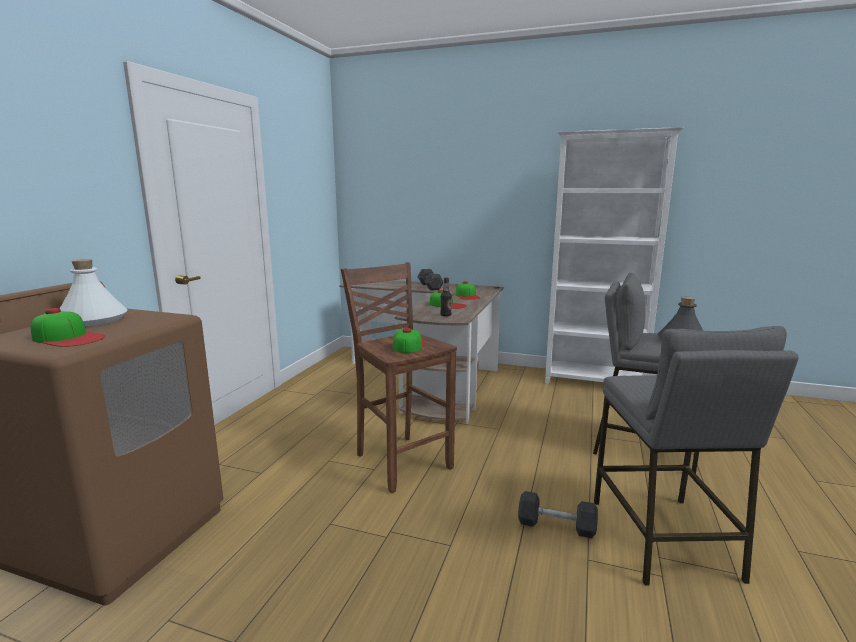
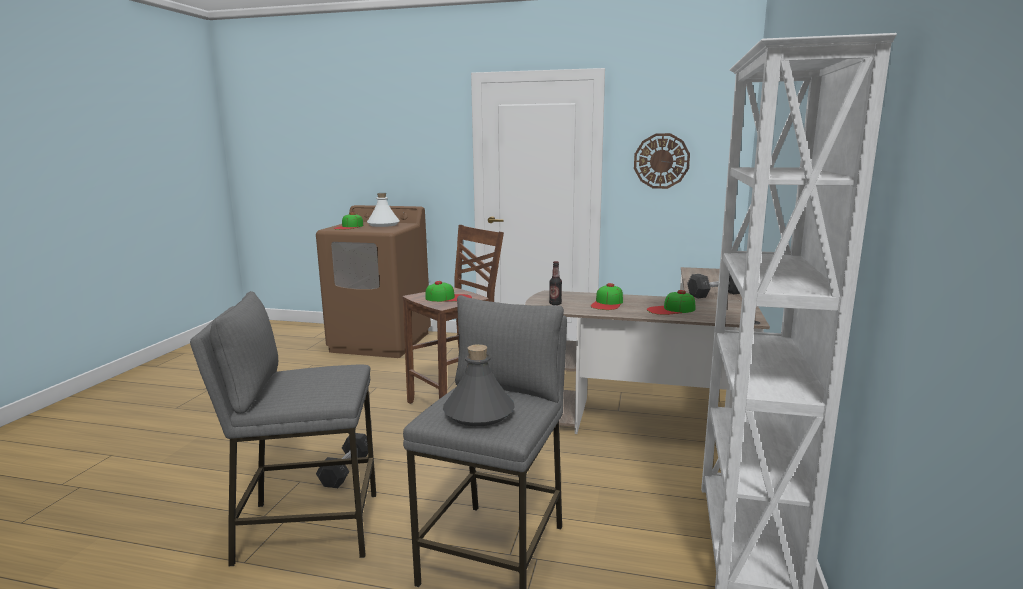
camera: 85 degrees right, 0 degrees up
(299, 196) = (661, 161): none -> wall clock

